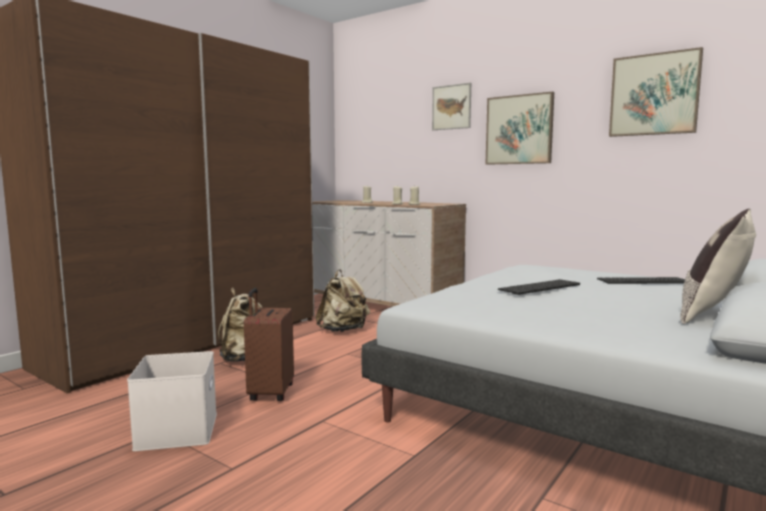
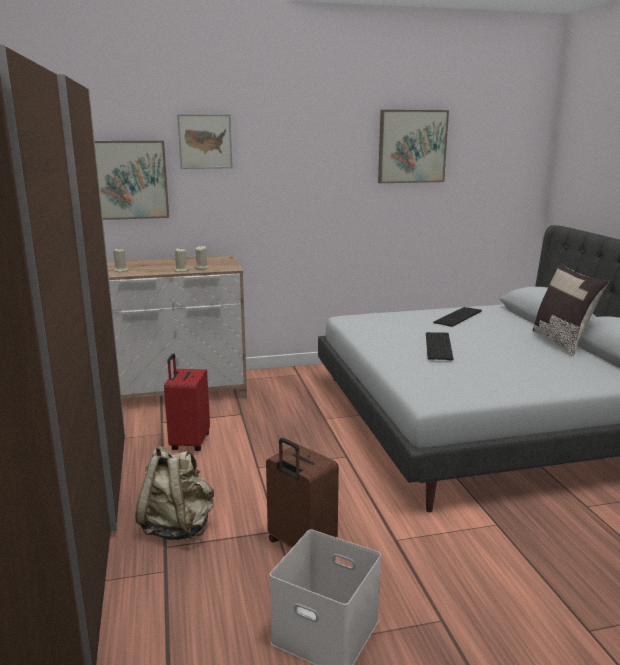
camera: 50 degrees left, 10 degrees up
(343, 330) = (189, 442): beige backpack -> red suitcase
(519, 130) = (290, 173): picture -> picture (127, 180)

